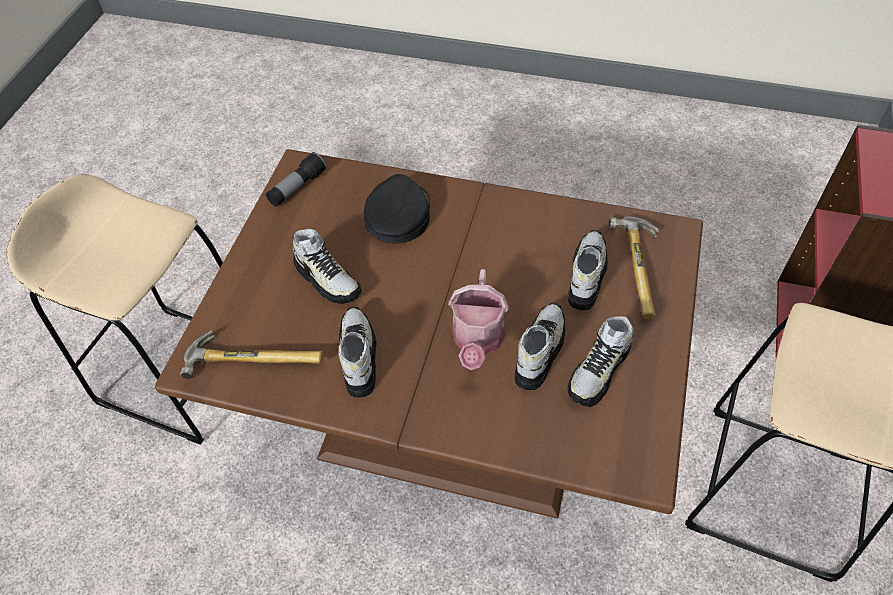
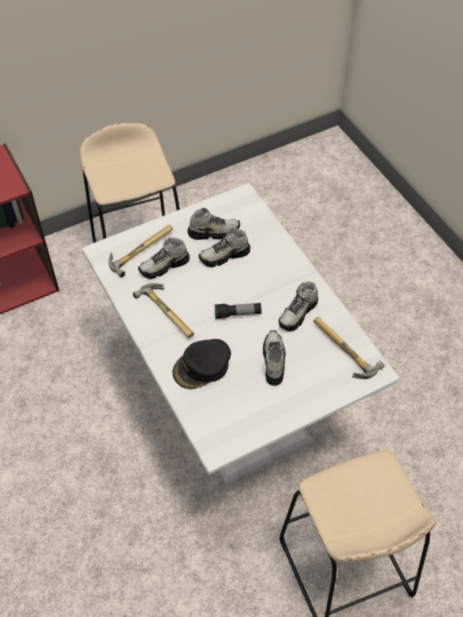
camera: 135 degrees left, 0 degrees up
(297, 187) = (232, 432): flashlight -> flashlight (238, 314)
(452, 427) = (232, 396): brown dining table -> white dining table
(477, 340) = (242, 279): watering can -> none
(506, 236) = (170, 311): none -> hammer

